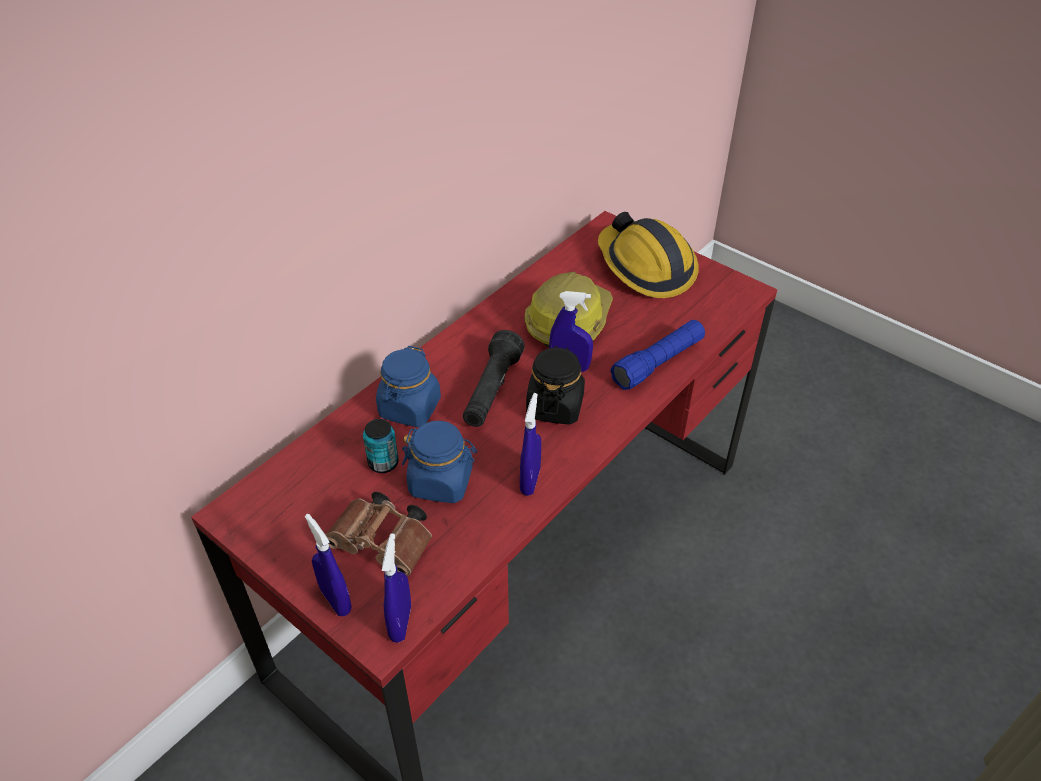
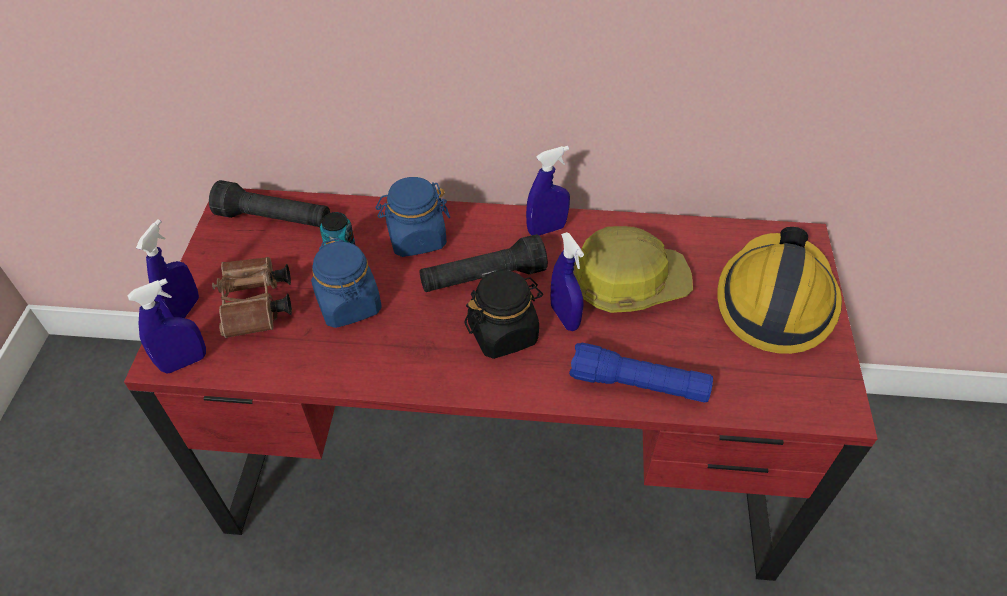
camera: 55 degrees right, 5 degrees up
(288, 489) = (275, 219): none -> black flashlight
(530, 481) = (395, 364): blue spray bottle -> blue spray bottle (546, 229)

